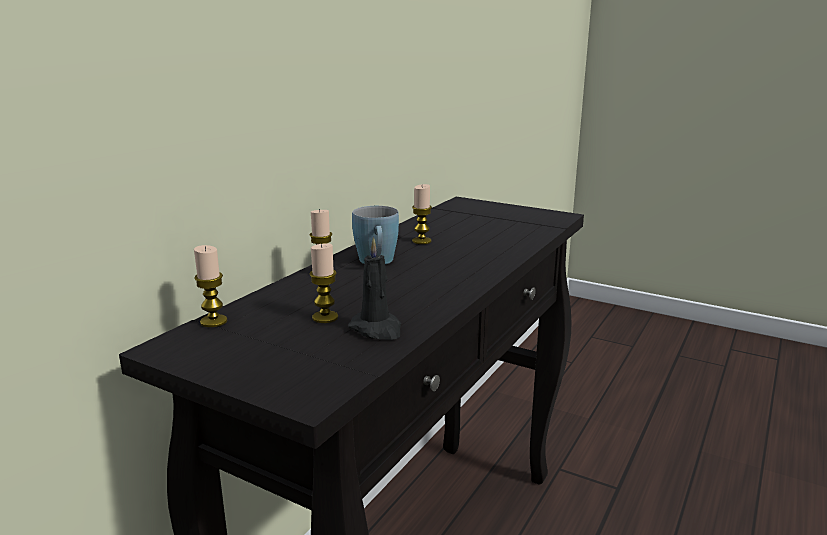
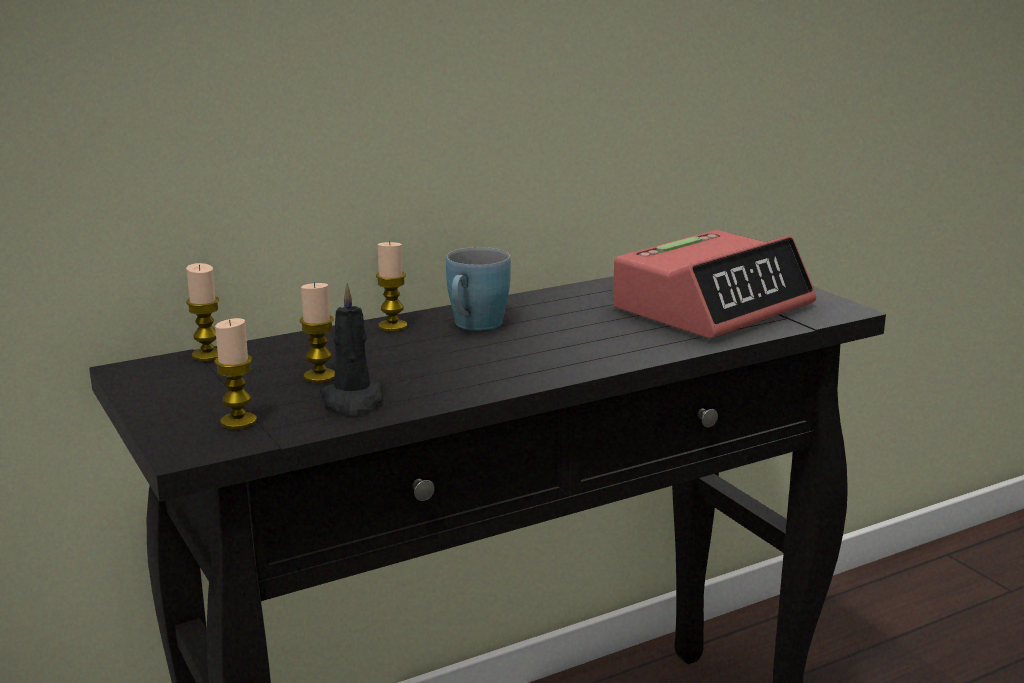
camera: 30 degrees right, 0 degrees up
(421, 241) = (573, 310): candle -> candle (238, 421)
(496, 225) = (713, 307): none -> alarm clock

